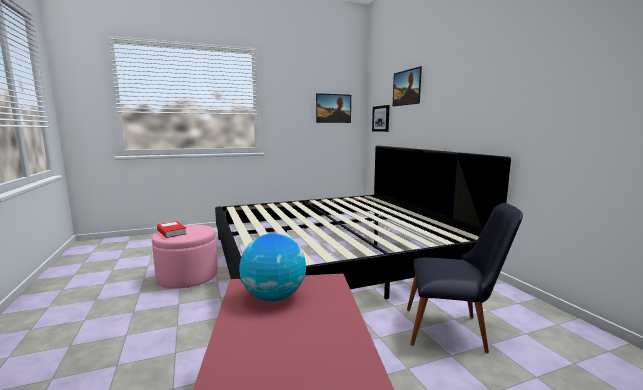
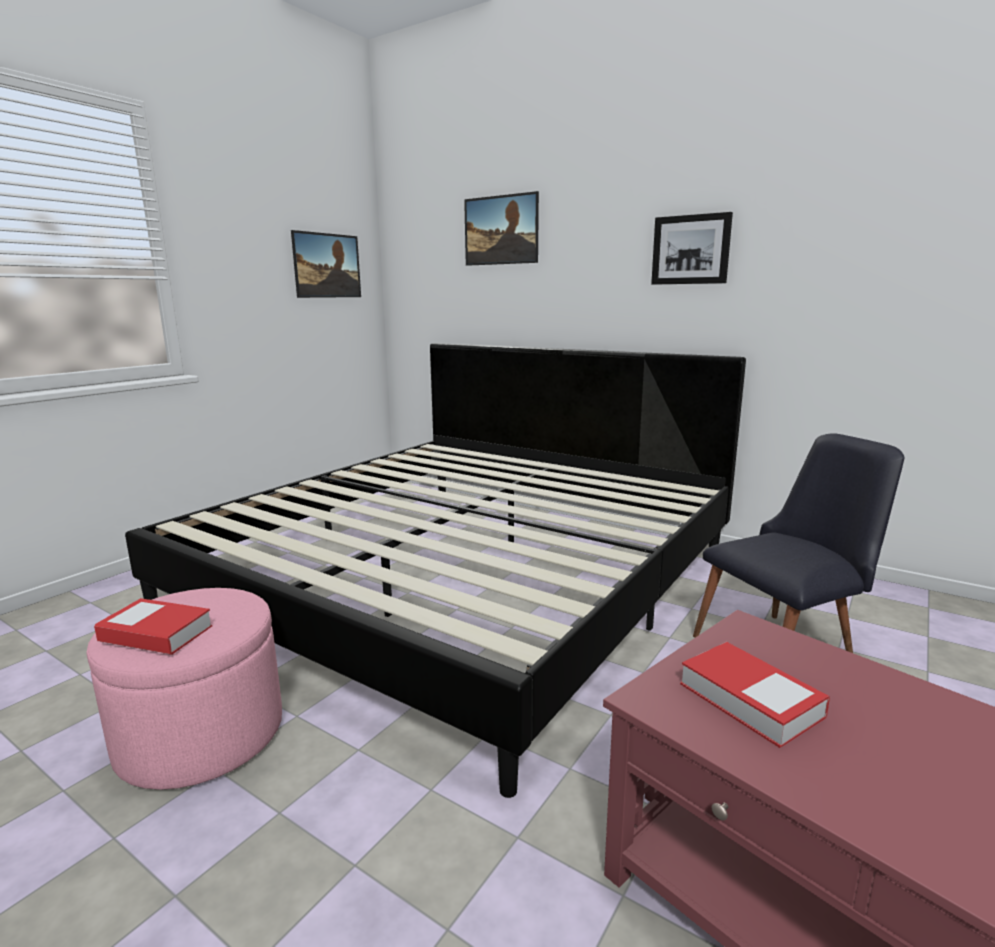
camera: 35 degrees left, 5 degrees up
(273, 296) = (750, 700): globe -> book
(381, 118) = (433, 289): picture -> picture (691, 250)

